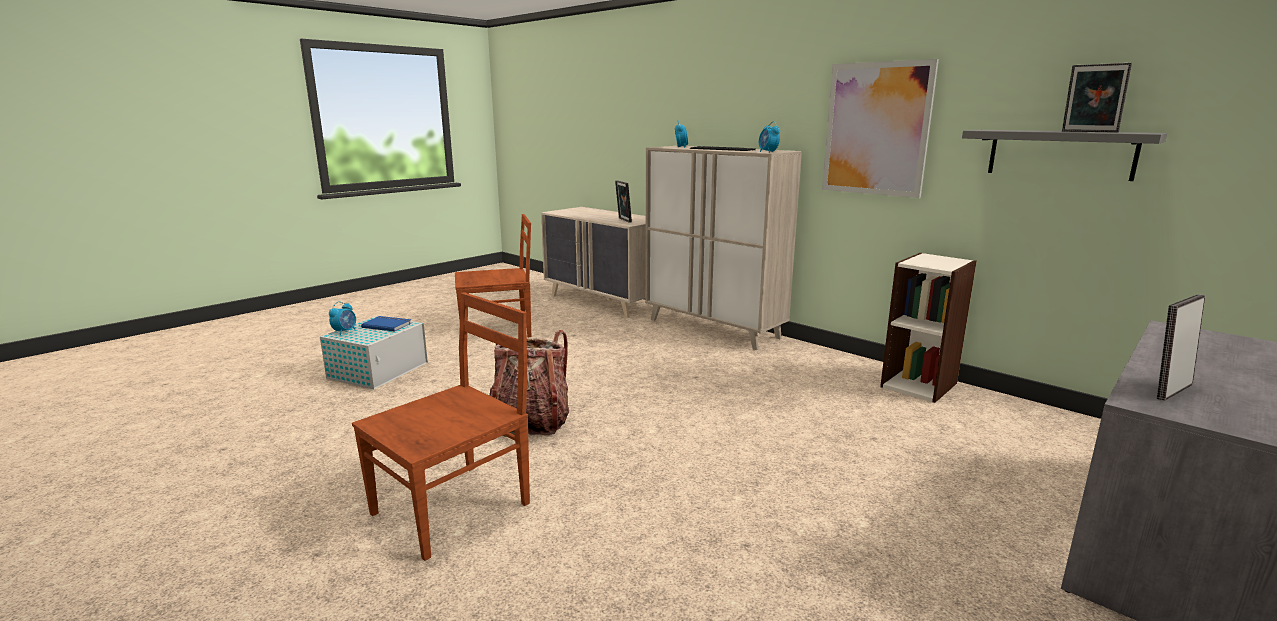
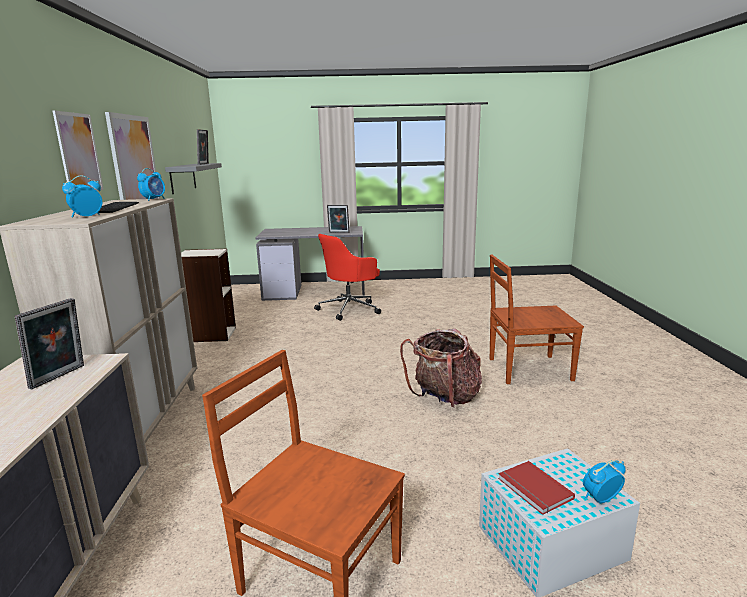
camera: 135 degrees left, 0 degrees up
(387, 325) = (533, 489): blue book -> red book
(776, 105) = (79, 153): none -> picture
(952, 519) = (350, 309): none -> red office chair

